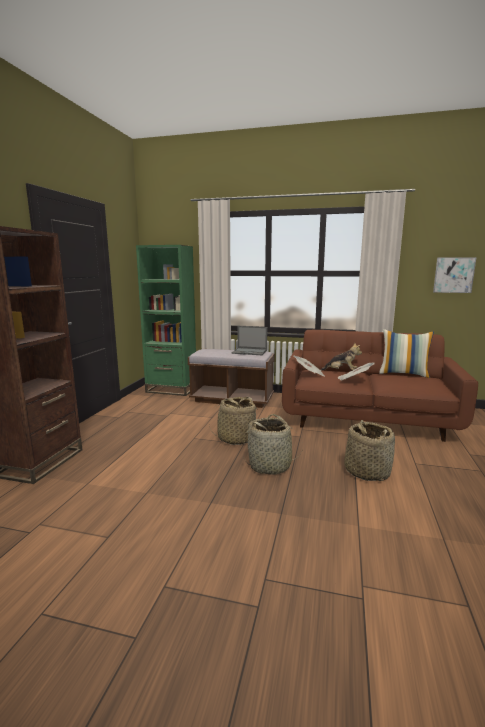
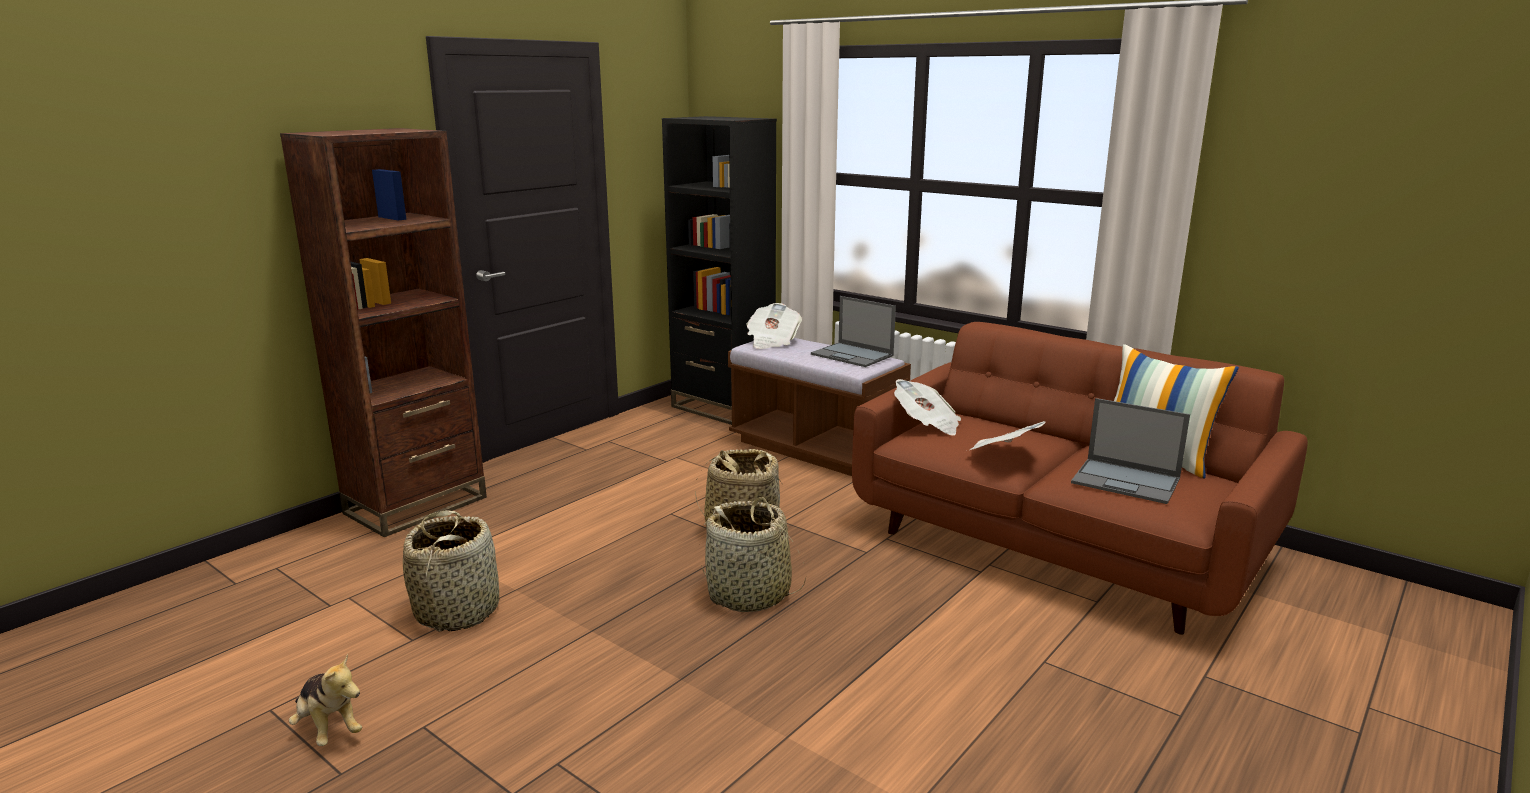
camera: 25 degrees right, 5 degrees up
(171, 389) = (723, 408): green bookcase -> black bookcase
(206, 350) = (772, 341): none -> newspaper
(341, 371) = (1012, 429): plush toy -> plush toy (328, 728)
(367, 471) = (919, 651): basket -> basket (458, 610)
(409, 382) = (1127, 481): none -> laptop
(453, 275) = (1349, 222): picture -> none

